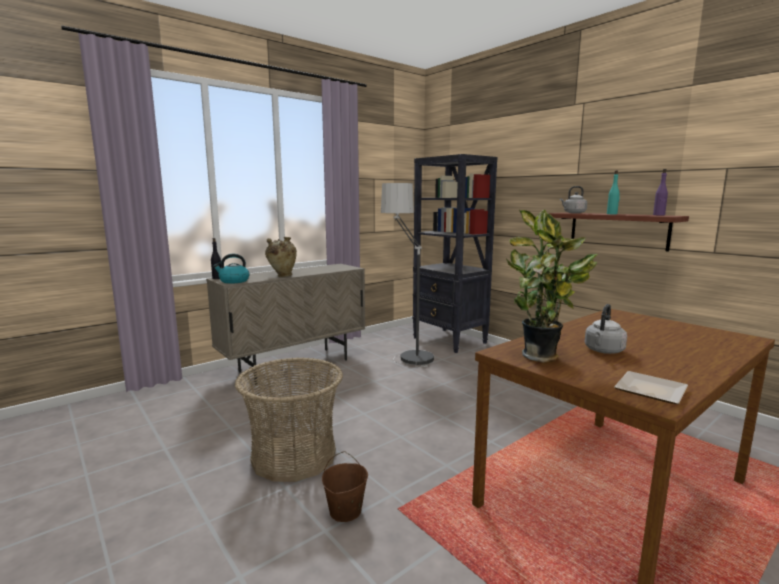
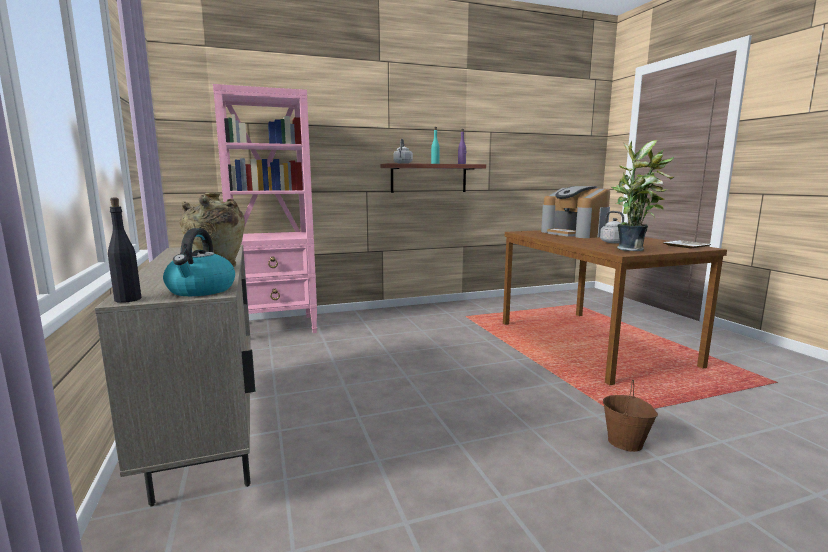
camera: 70 degrees left, 0 degrees up
(294, 456) = (516, 464): basket -> none
(405, 351) = (275, 353): floor lamp -> none
(450, 340) = (277, 328): black bookcase -> pink bookcase
(665, 334) = (575, 233): none -> coffee machine

